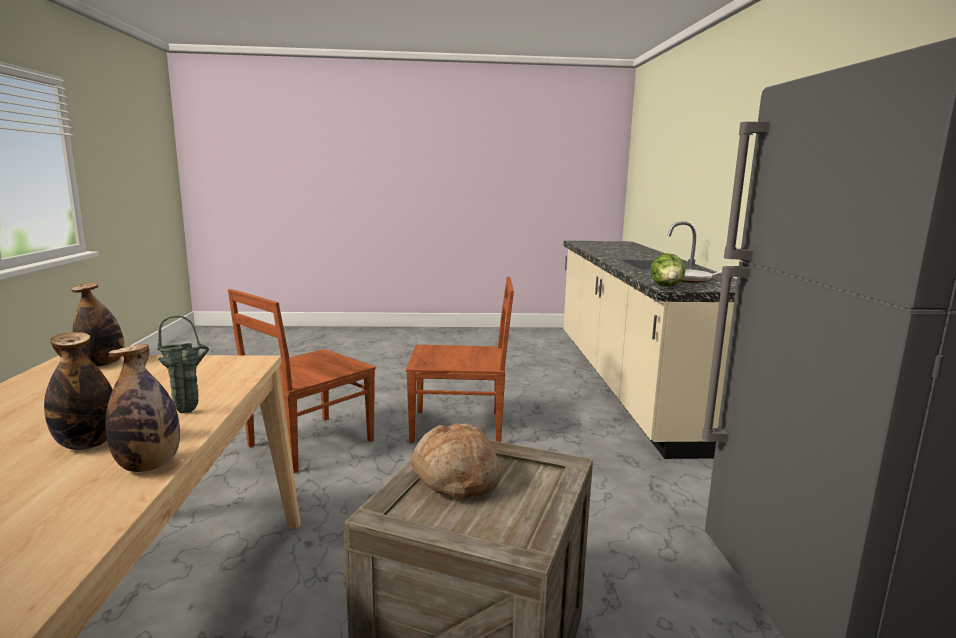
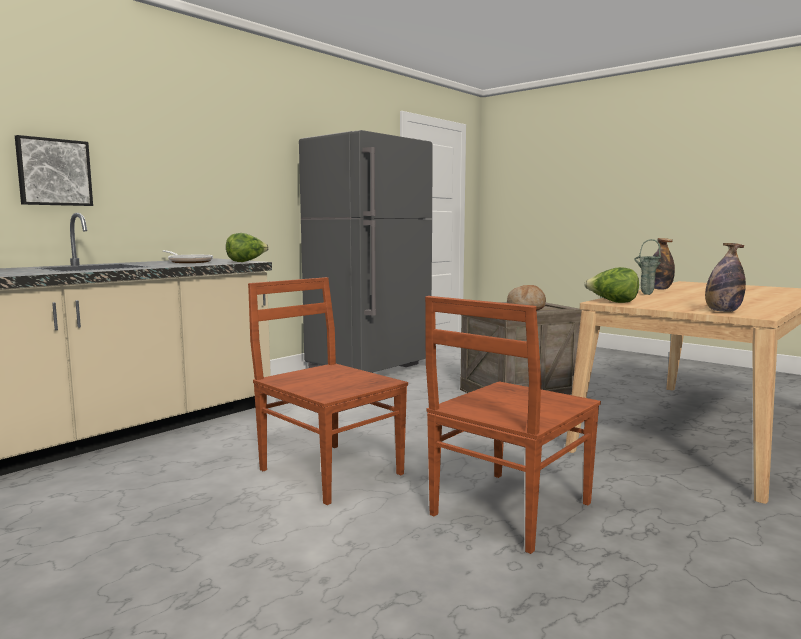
camera: 135 degrees left, 5 degrees down
(87, 444) = (691, 293): bottle -> none
(240, 363) = (612, 302): none -> lettuce
(308, 444) = (508, 510): brown chair -> brown chair turned 135 degrees clockwise
(713, 187) = (54, 172): none -> picture

